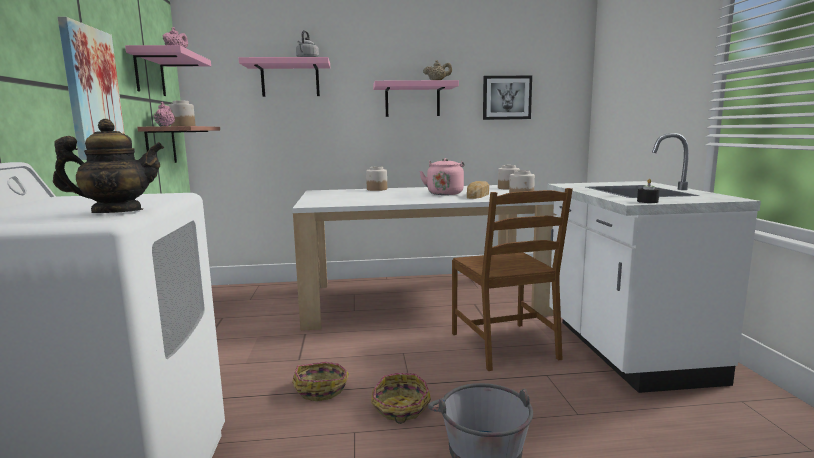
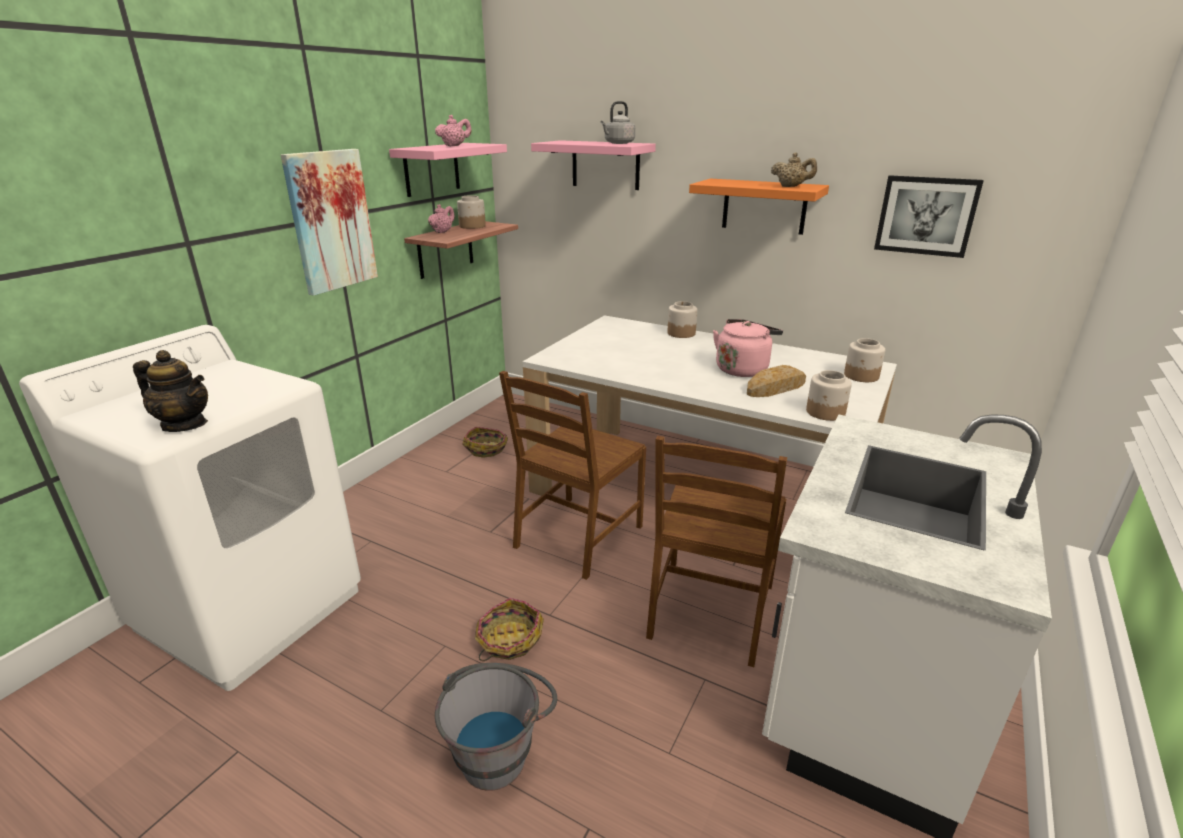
camera: 35 degrees right, 15 degrees up
(321, 388) = (472, 579): basket -> basket (487, 449)
(372, 341) = (577, 536): none -> brown chair
(412, 100) = (764, 206): pink shelf -> orange shelf
(647, 201) = (837, 538): black candle -> none

